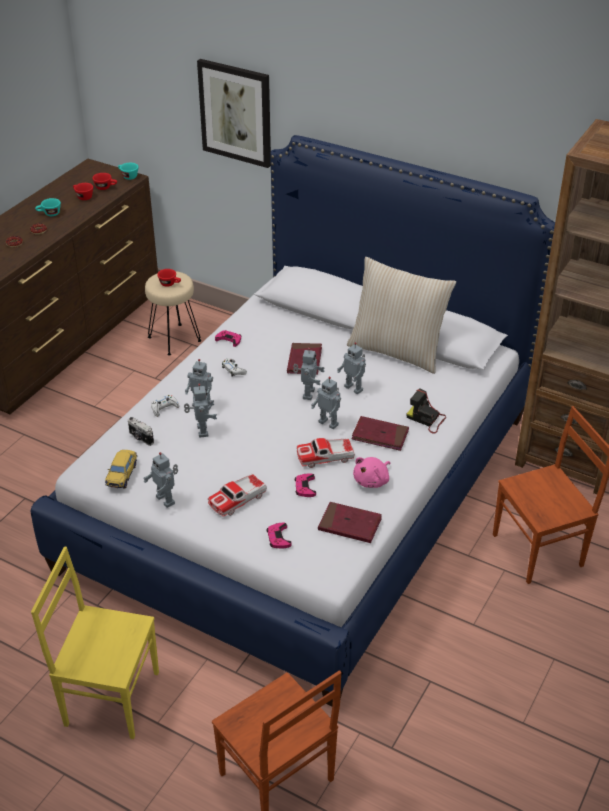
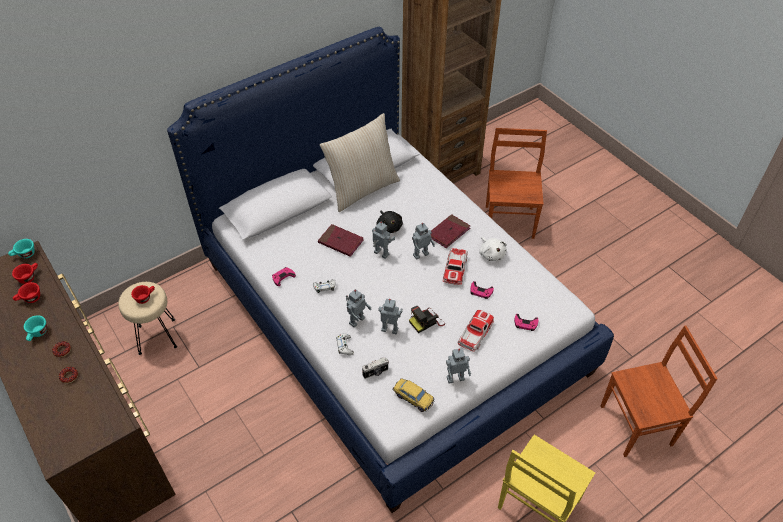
camera: 65 degrees left, 10 degrees up
(236, 112) = (109, 124): picture -> none
(237, 499) = (475, 334): toy car -> toy car turned 135 degrees counterclockwise
(349, 525) = (528, 281): red book -> none
(354, 388) = (389, 227): toy robot -> black plush toy
(372, 480) = (491, 254): pink plush toy -> white plush toy
(426, 419) = (445, 203): camera -> camera (426, 321)

